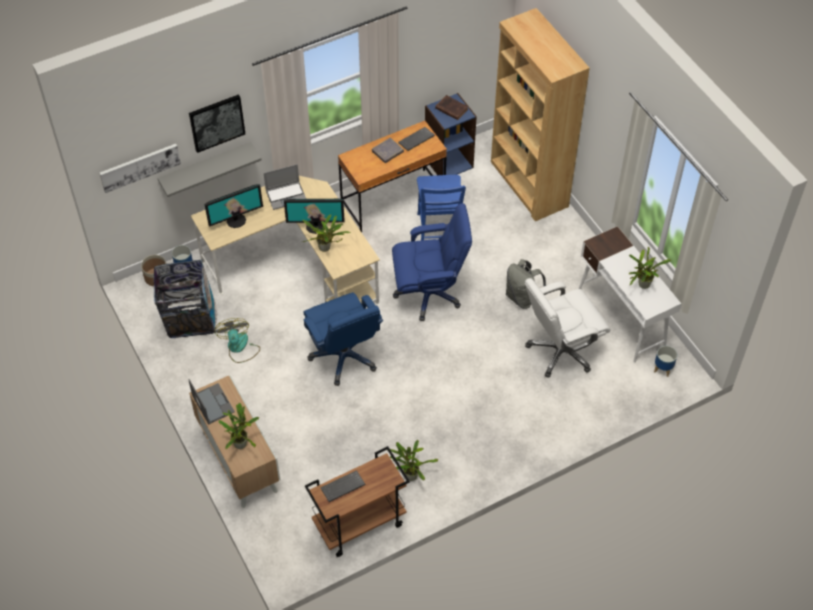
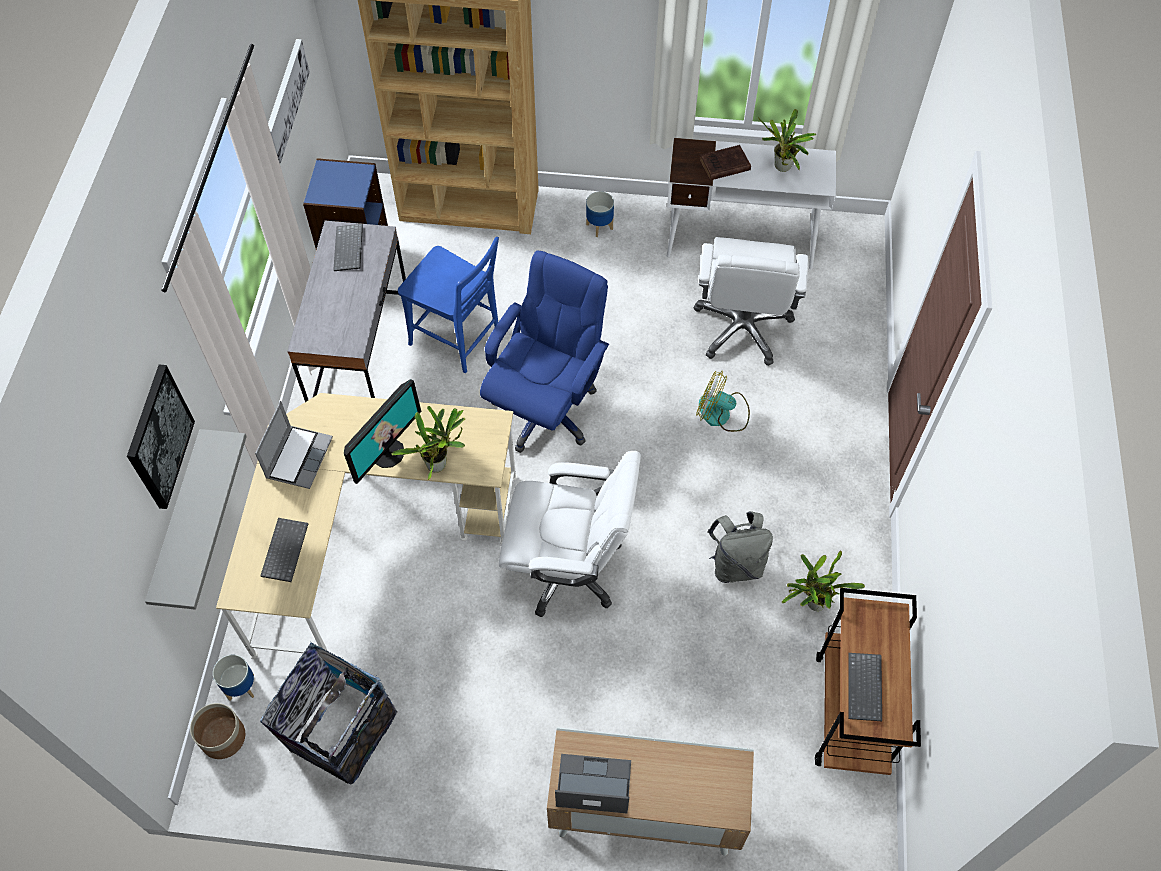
camera: 55 degrees left, 5 degrees up
(140, 167) = (120, 609): picture -> picture (285, 100)
(236, 220) = (284, 549): monitor -> keyboard
(239, 348) = (447, 695): fan -> fan (722, 414)
(241, 442) = (693, 784): potted plant -> none
(344, 356) = (568, 568): blue office chair -> white office chair
(387, 152) = (338, 292): grey book -> none
(393, 200) = (362, 358): brown desk -> grey desk
(451, 109) = (336, 181): brown book -> brown book (723, 165)
(522, 297) = (633, 317): grey backpack -> grey backpack (736, 564)
(663, 369) = (840, 248): planter -> planter (600, 226)

